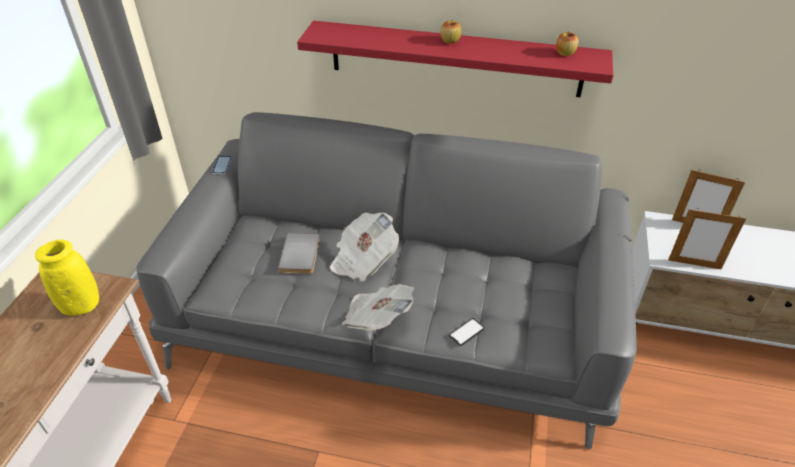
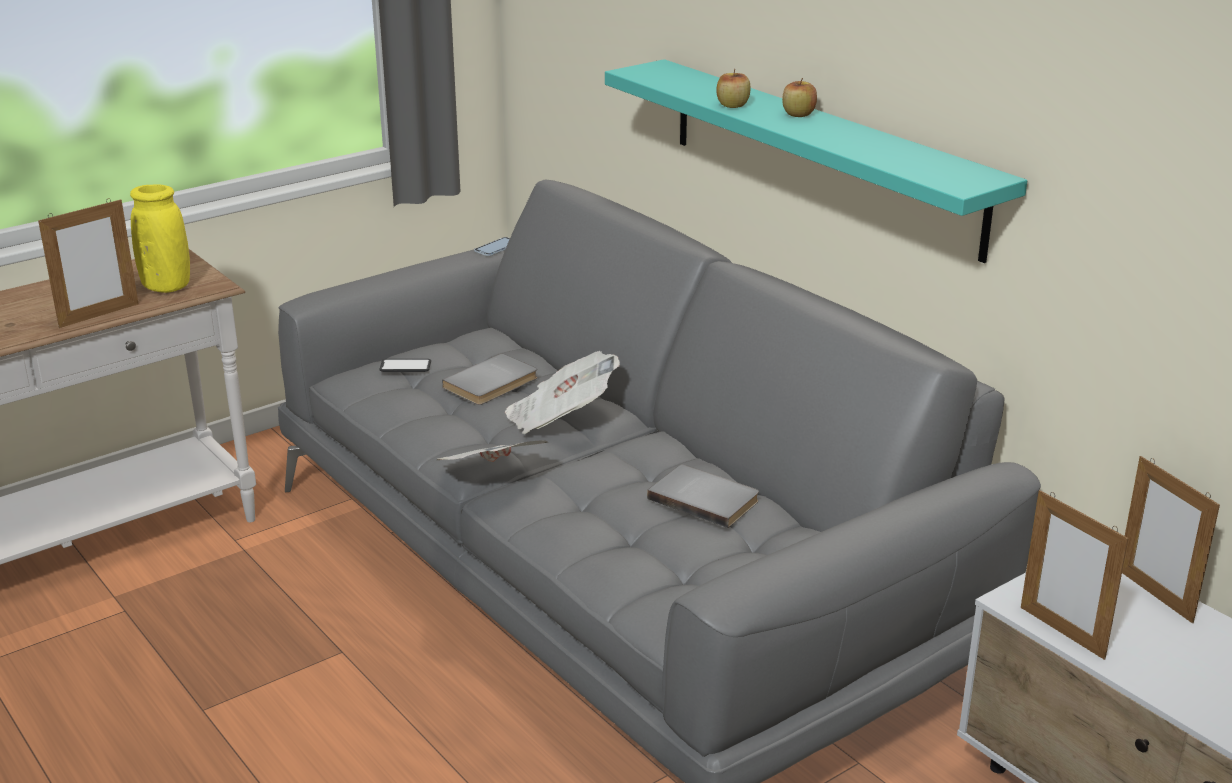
camera: 40 degrees right, 15 degrees down
(63, 357) = (99, 315): none -> picture frame
(455, 59) = (821, 154): red shelf -> turquoise shelf
(466, 332) = (581, 540): phone -> phone (405, 366)
(488, 272) = (705, 498): none -> grey book
(565, 53) = (940, 163): apple -> apple (732, 105)

